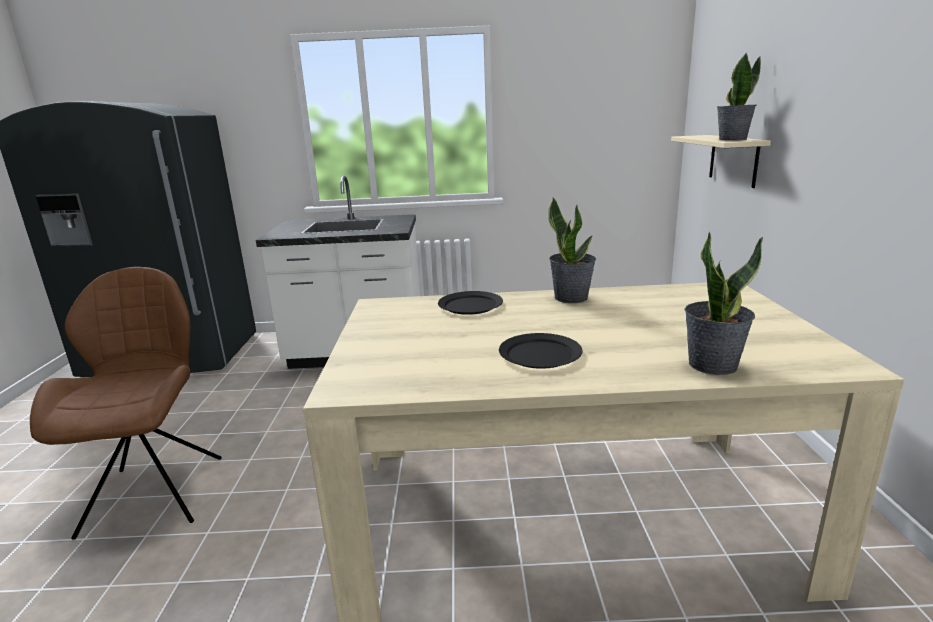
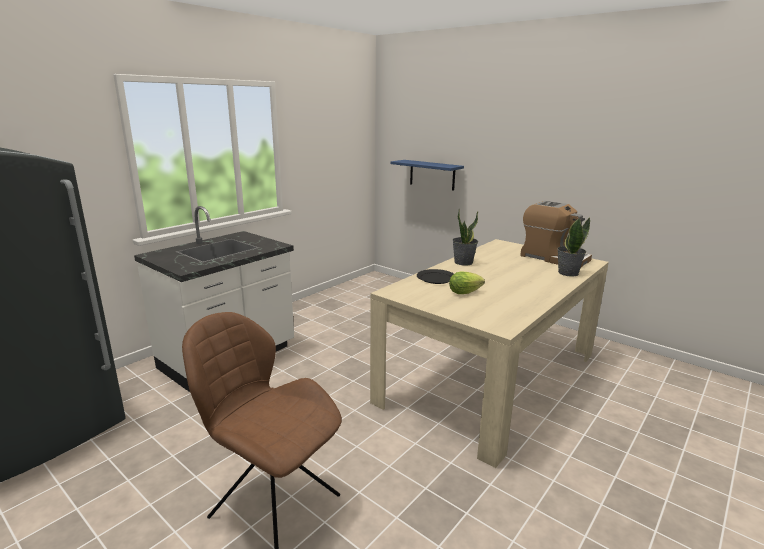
camera: 50 degrees left, 0 degrees up
(448, 333) = (466, 292): none -> lettuce
(539, 354) = (519, 288): black plate -> none
(732, 139) = (444, 165): potted plant -> none
(733, 160) = (432, 175): beige shelf -> blue shelf
(764, 334) = (553, 258): none -> coffee machine

